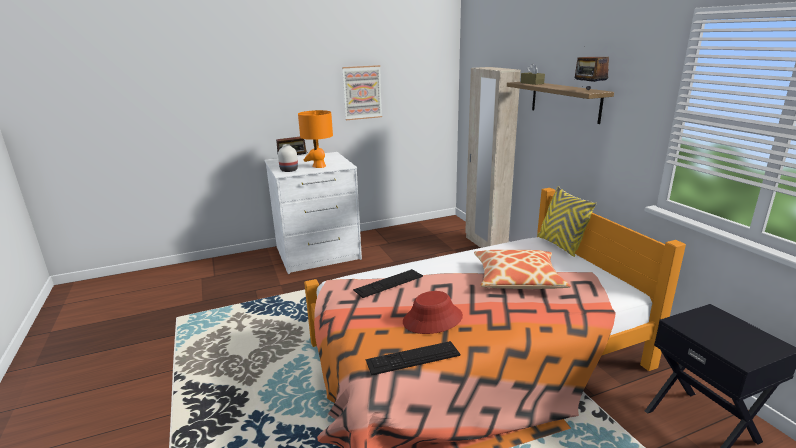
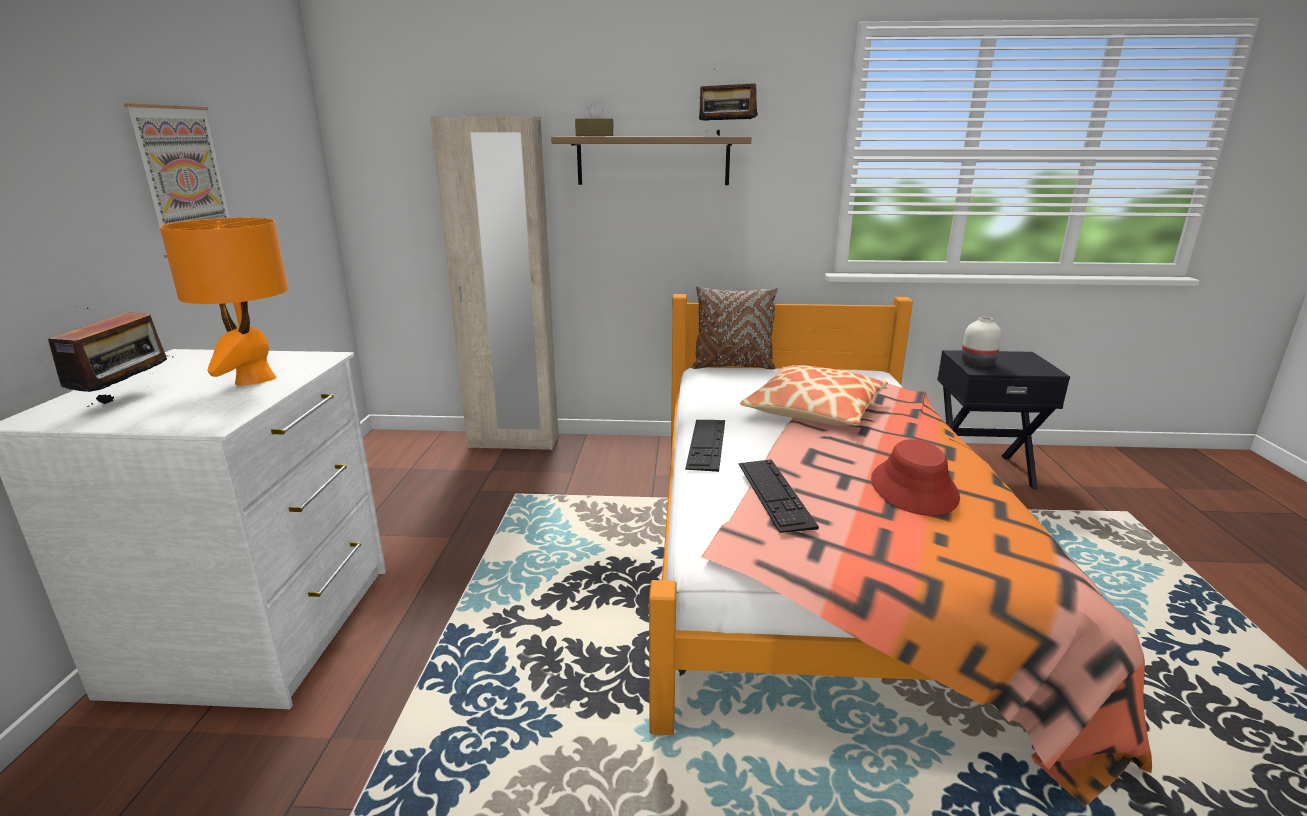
camera: 65 degrees left, 0 degrees up
(289, 170) = (203, 412): white vase -> white vase (978, 363)
(413, 357) = (1024, 529): keyboard -> keyboard (706, 444)
(560, 245) = (733, 366): yellow pillow -> brown pillow

